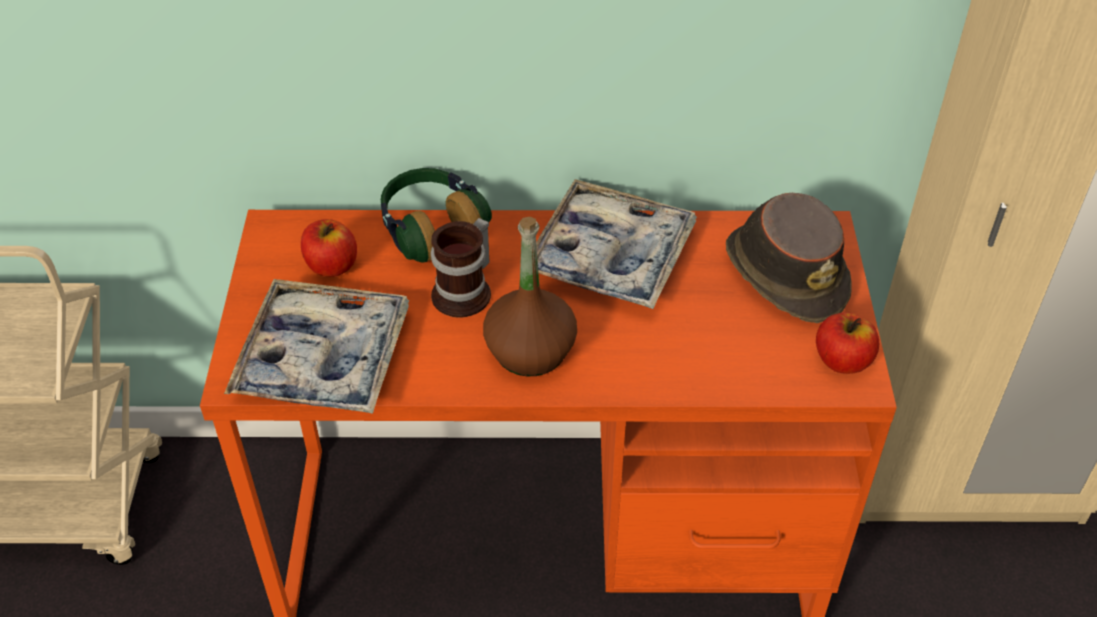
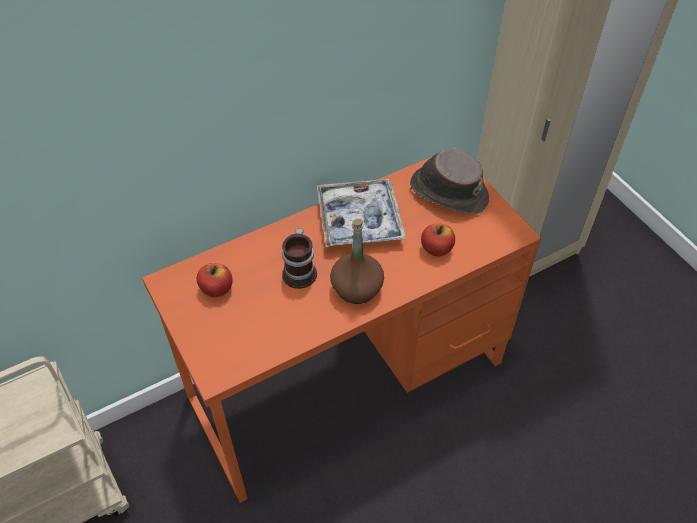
camera: 30 degrees left, 5 degrees up
(323, 359) = (253, 342): tray -> none
(431, 228) = (255, 244): headphones -> none
(842, 360) = (503, 226): apple -> apple (436, 249)

